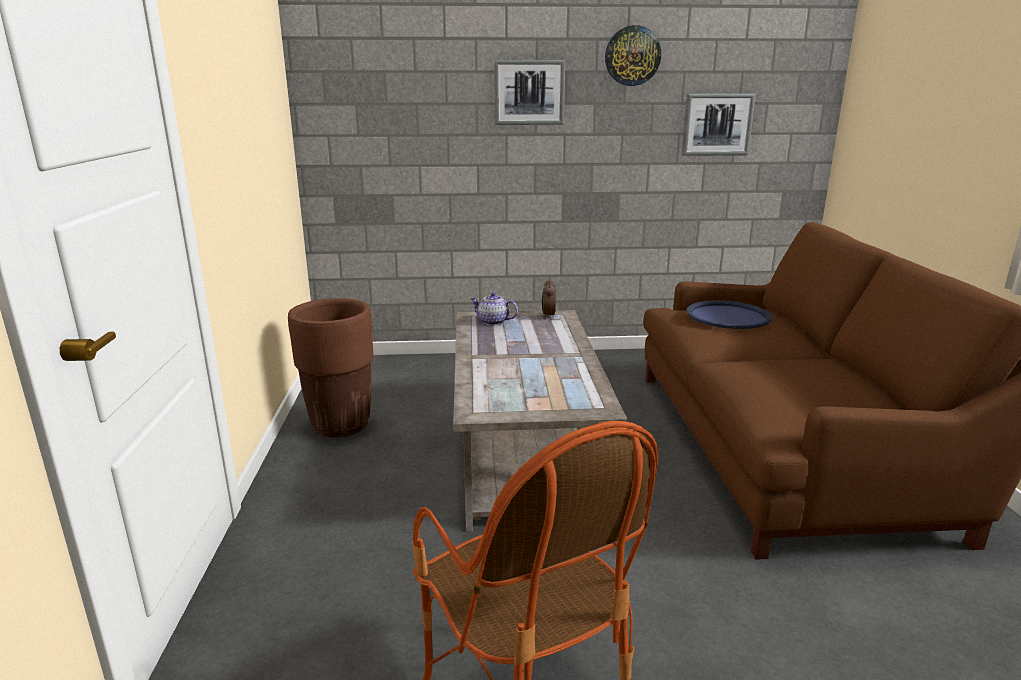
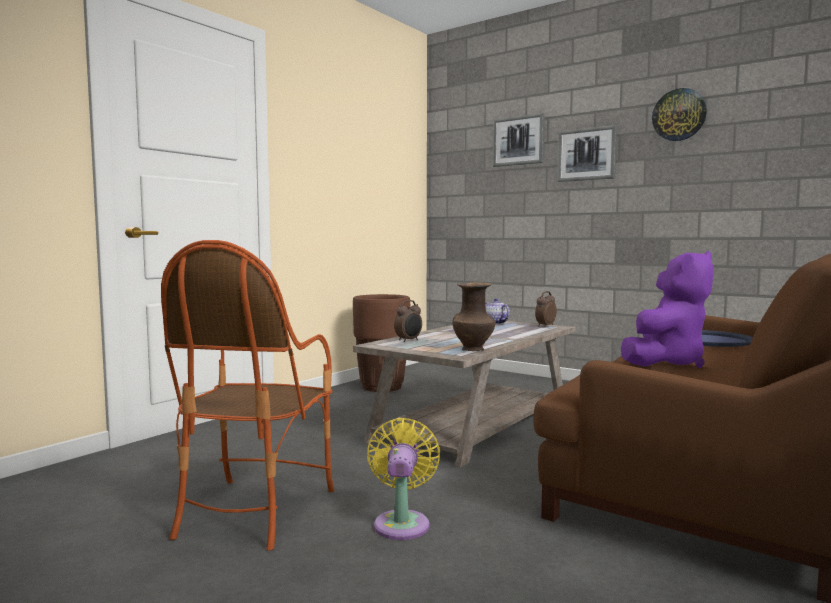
camera: 40 degrees right, 15 degrees down
(490, 391) = (409, 340): none -> alarm clock
(590, 390) = (474, 349): none -> brown vase
(678, 631) = (402, 522): none -> yellow fan
(717, 124) = (773, 169): picture -> picture (518, 141)
(780, 369) = (665, 363): none -> purple plush toy

